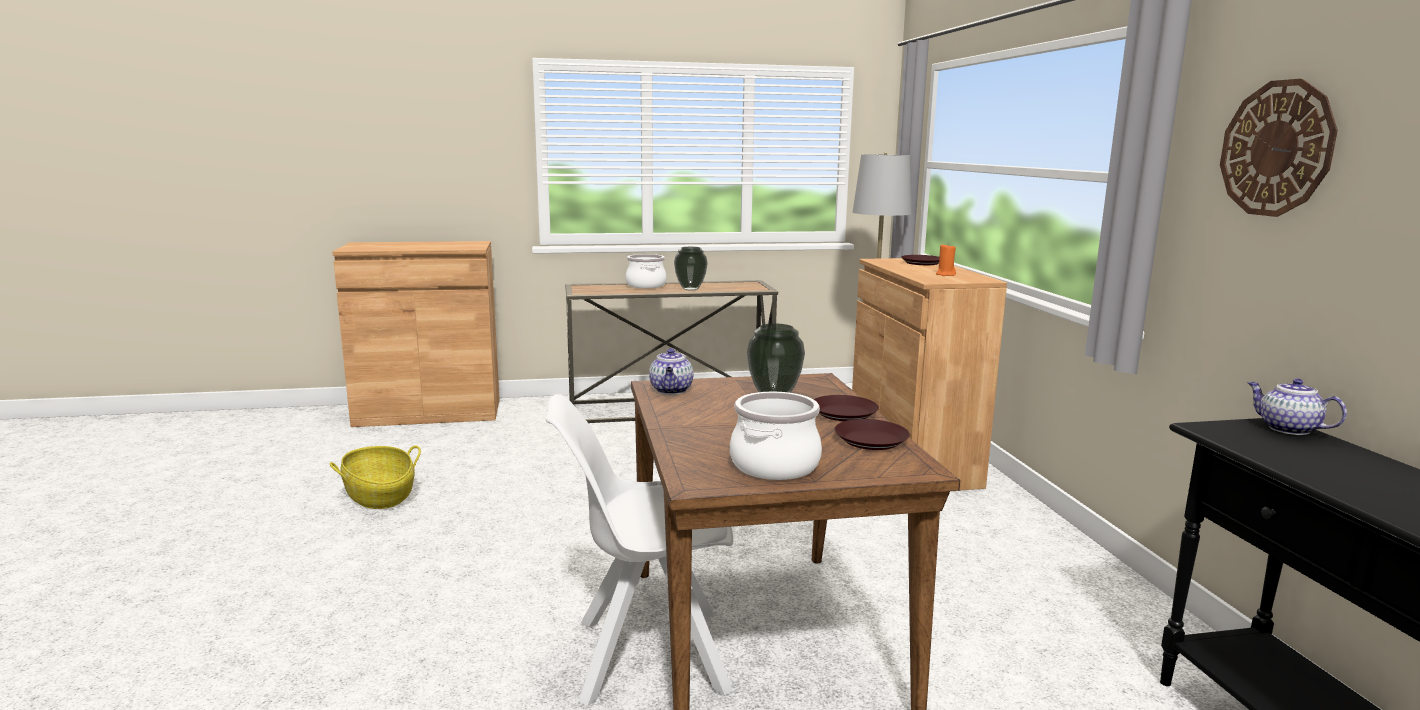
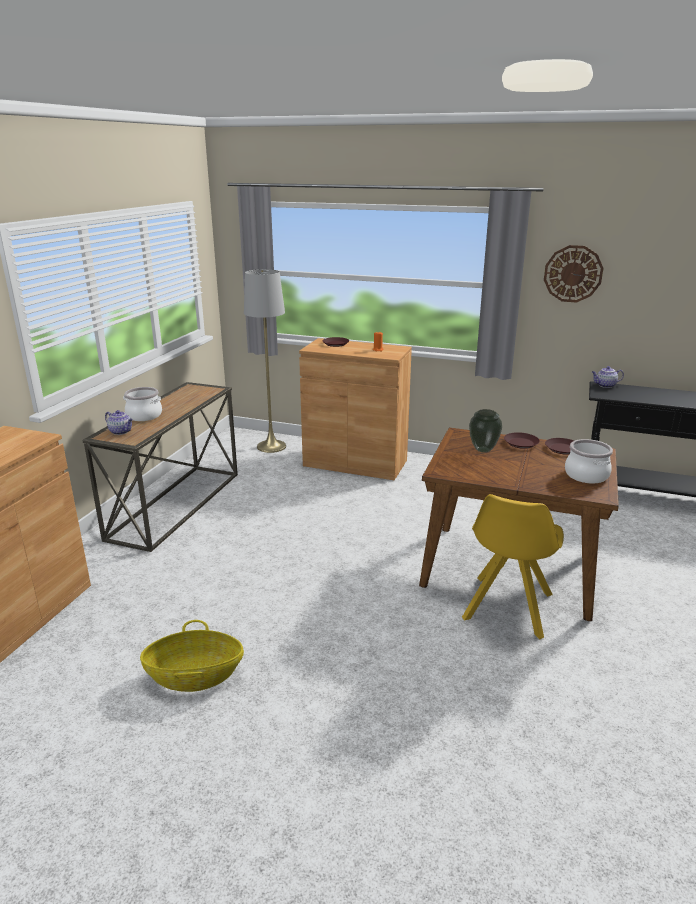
camera: 60 degrees left, 10 degrees up
(645, 656) = (507, 608): white chair -> yellow chair
(671, 390) = (452, 470): teapot -> teapot (121, 432)
(691, 289) = (184, 406): vase -> none

